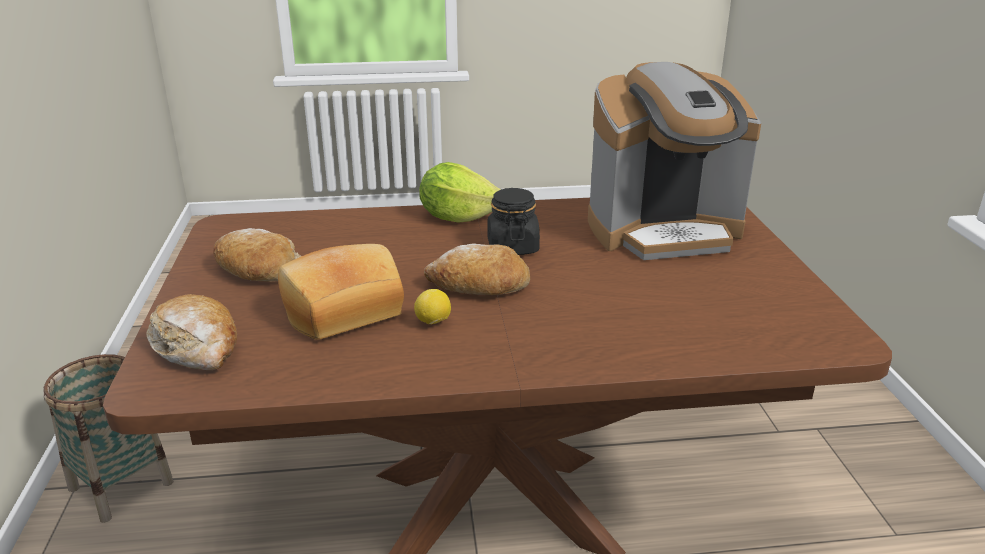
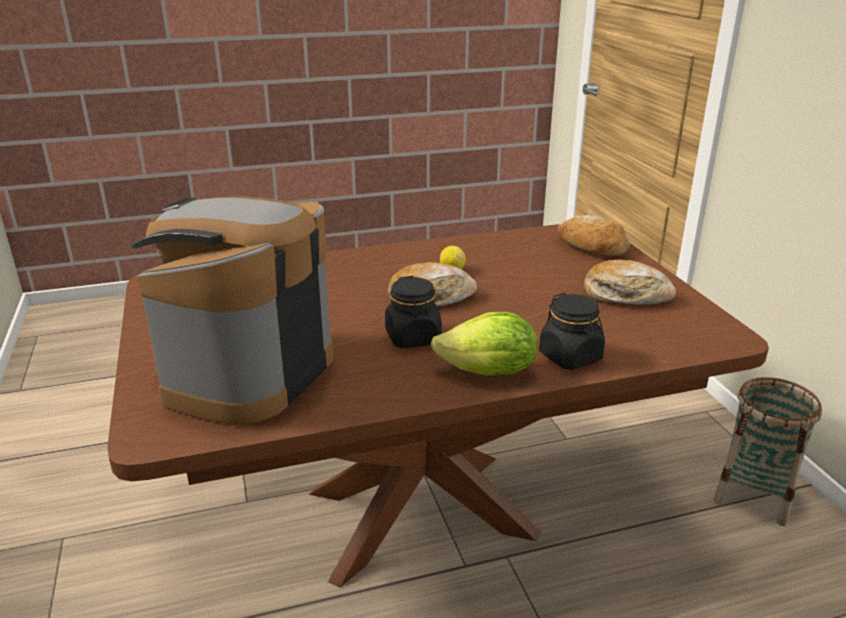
camera: 170 degrees right, 0 degrees up
(341, 309) = (524, 273): bread -> none
(381, 222) = (570, 357): none -> black jar
(663, 231) = (246, 373): coffee machine -> coffee machine turned 45 degrees counterclockwise

